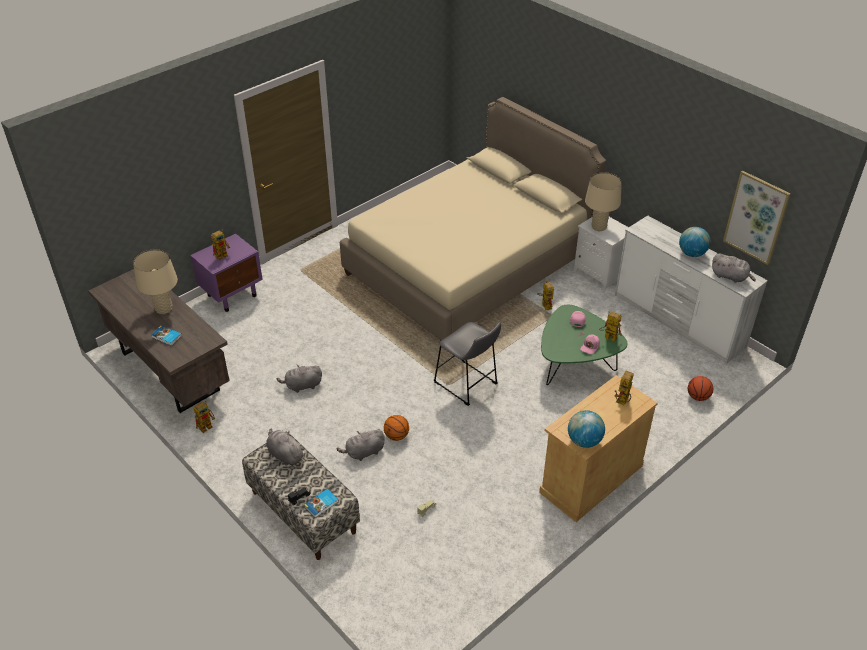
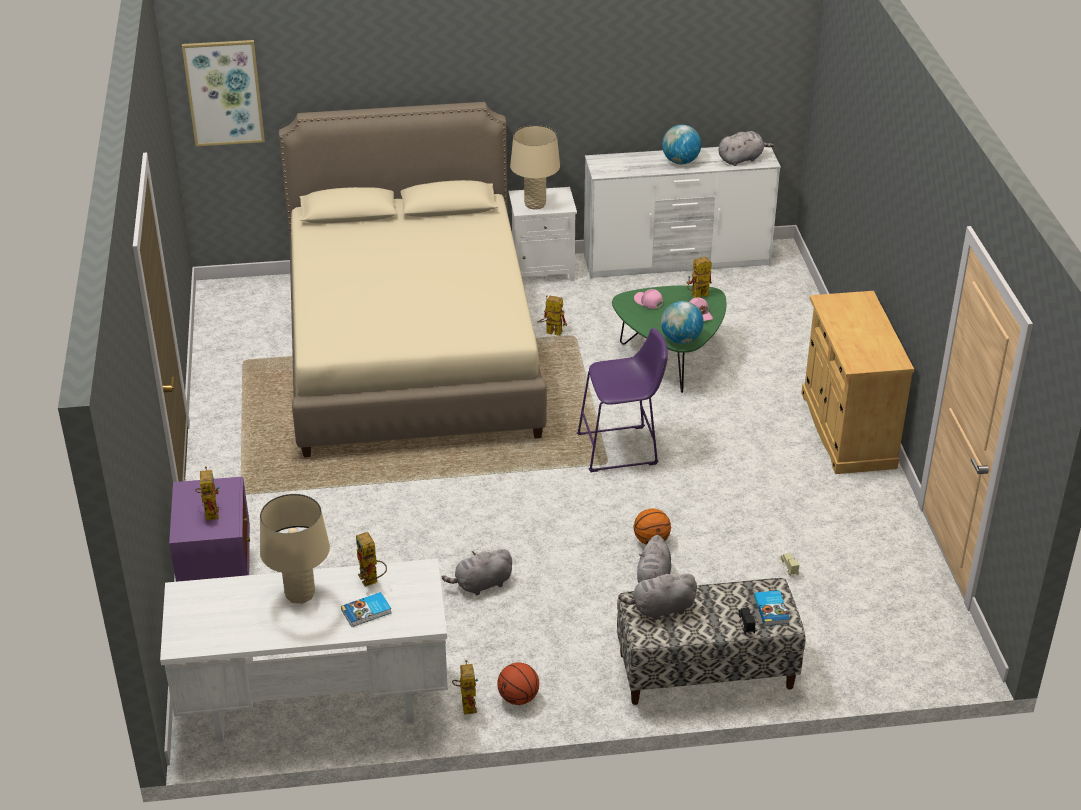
camera: 55 degrees left, 5 degrees down
(169, 371) = (313, 704): brown desk -> white desk
(302, 386) = (481, 584): grey plush toy -> grey plush toy turned 45 degrees clockwise
(467, 385) = (622, 449): grey stool -> purple stool
(584, 441) = (887, 358): globe -> globe (681, 340)
(622, 402) = (854, 310): toy robot -> toy robot (371, 581)
(698, 397) = (798, 306): basketball -> basketball (518, 698)
(756, 217) = (736, 76): picture -> picture (224, 92)

